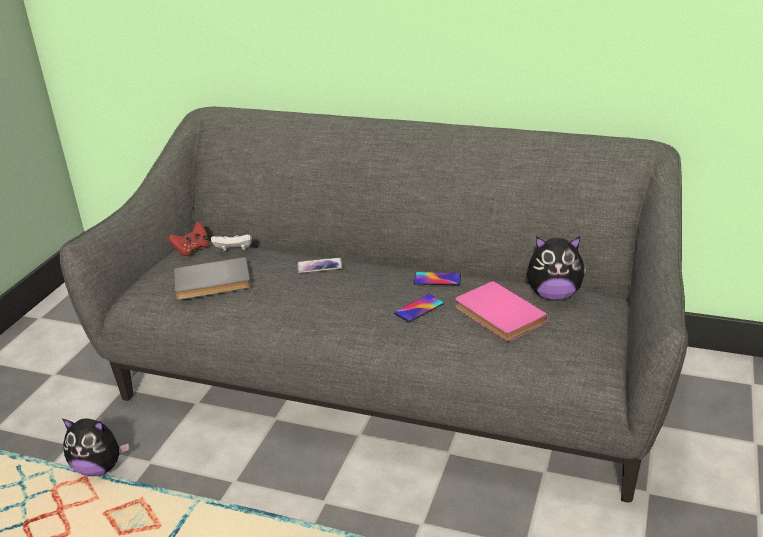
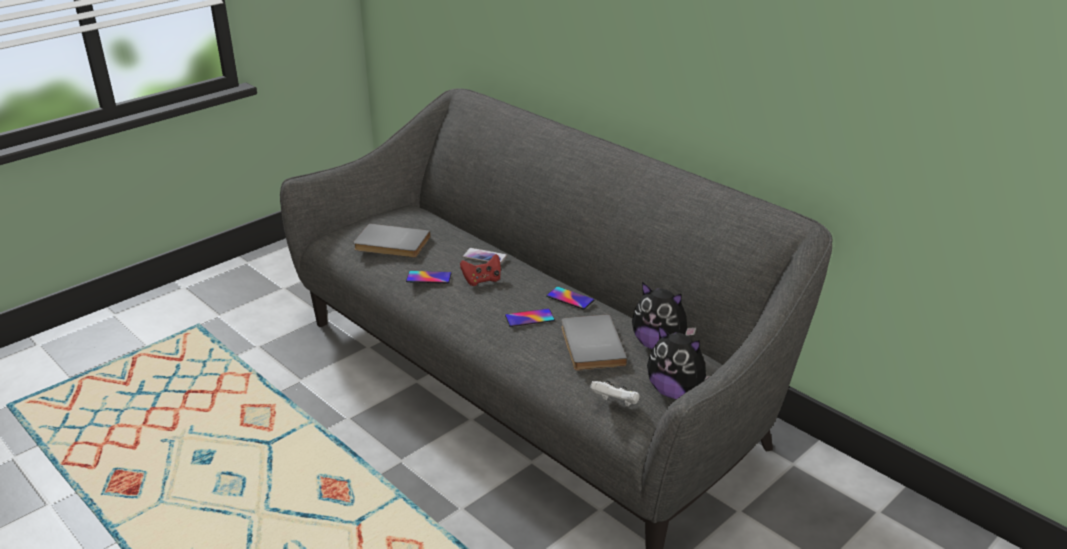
camera: 25 degrees right, 0 degrees up
(99, 467) = (263, 371): plush toy -> plush toy (676, 392)
(192, 249) = (400, 212): red game controller -> red game controller (482, 280)
(234, 251) = (431, 223): white game controller -> white game controller (616, 403)
(283, 302) = (428, 277): none -> phone
(497, 315) = (589, 345): pink book -> grey book

